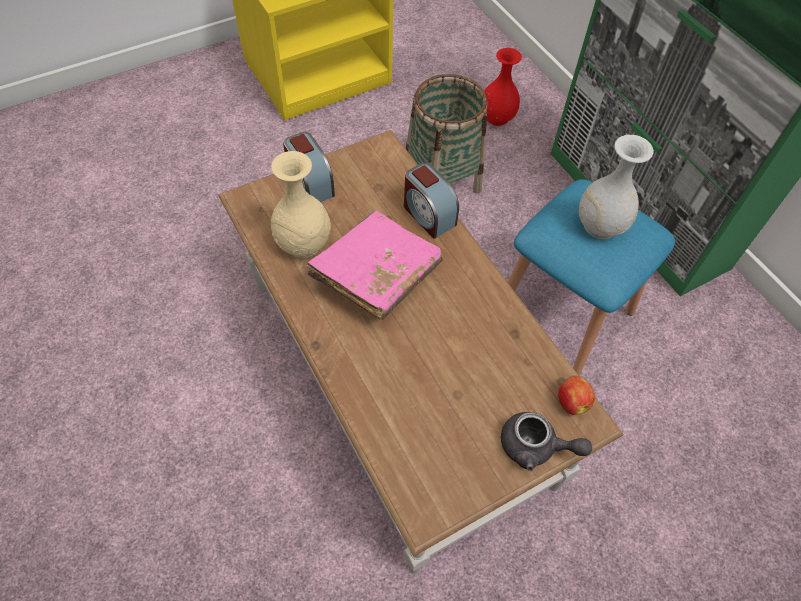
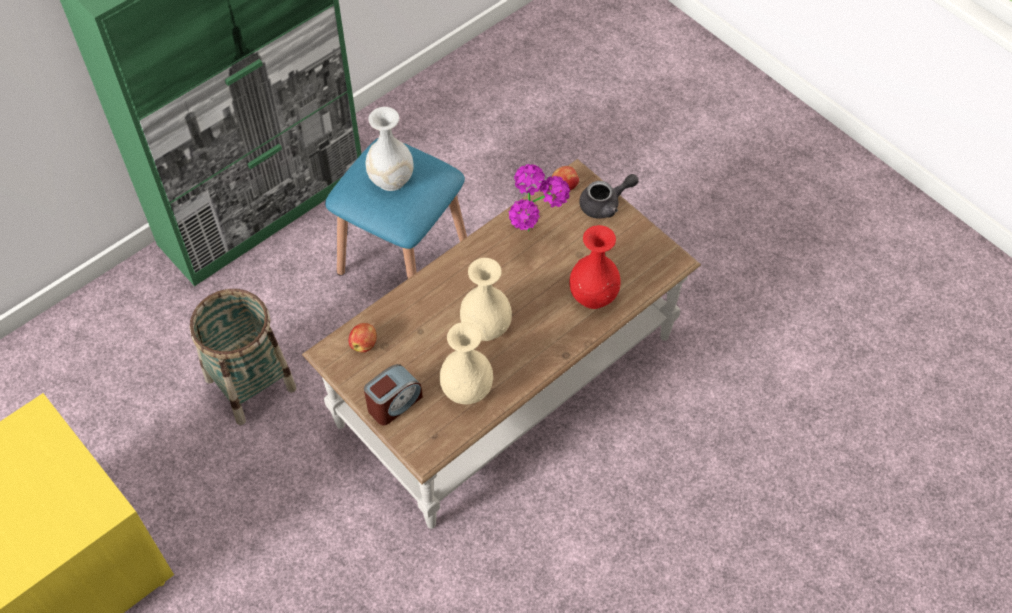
camera: 100 degrees left, 0 degrees up
(377, 275) = (486, 327): pink book -> beige vase
(385, 171) = (364, 344): none -> apple
(428, 215) = (410, 301): alarm clock -> none
(492, 351) = (536, 238): none -> potted plant
(497, 117) = (140, 343): red vase -> red vase (592, 296)
(535, 447) = (605, 204): grey teapot -> grey teapot turned 60 degrees clockwise

